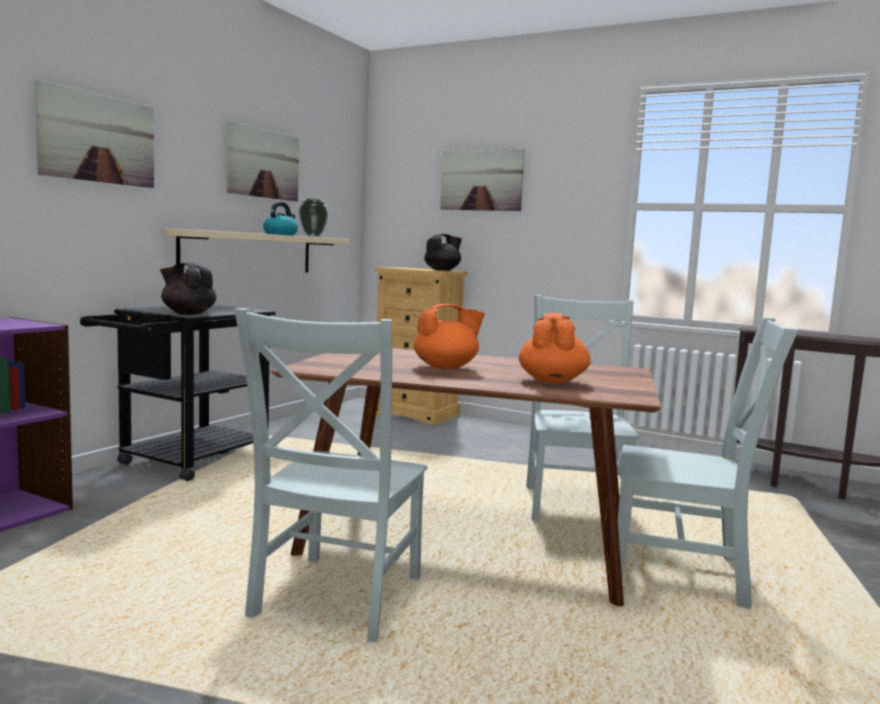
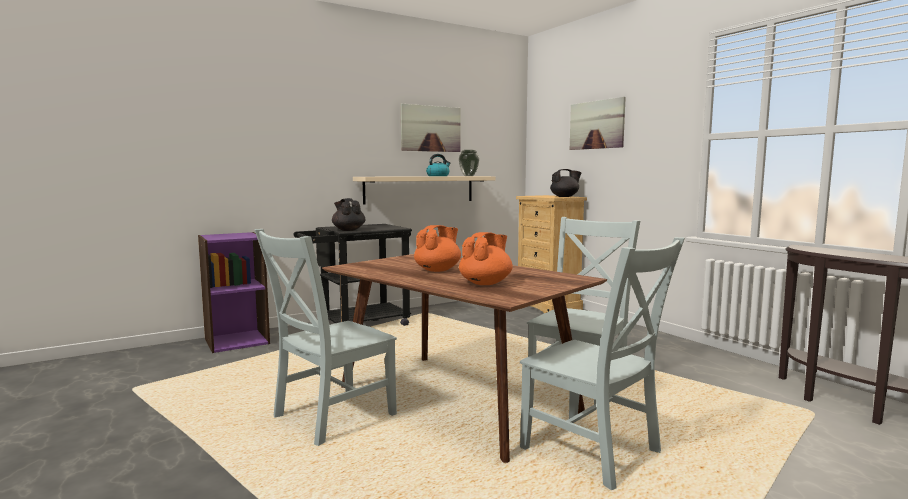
camera: 30 degrees right, 0 degrees up
(98, 138) = (306, 125): picture -> none
(446, 367) = (438, 270): orange teapot -> orange teapot turned 60 degrees counterclockwise

